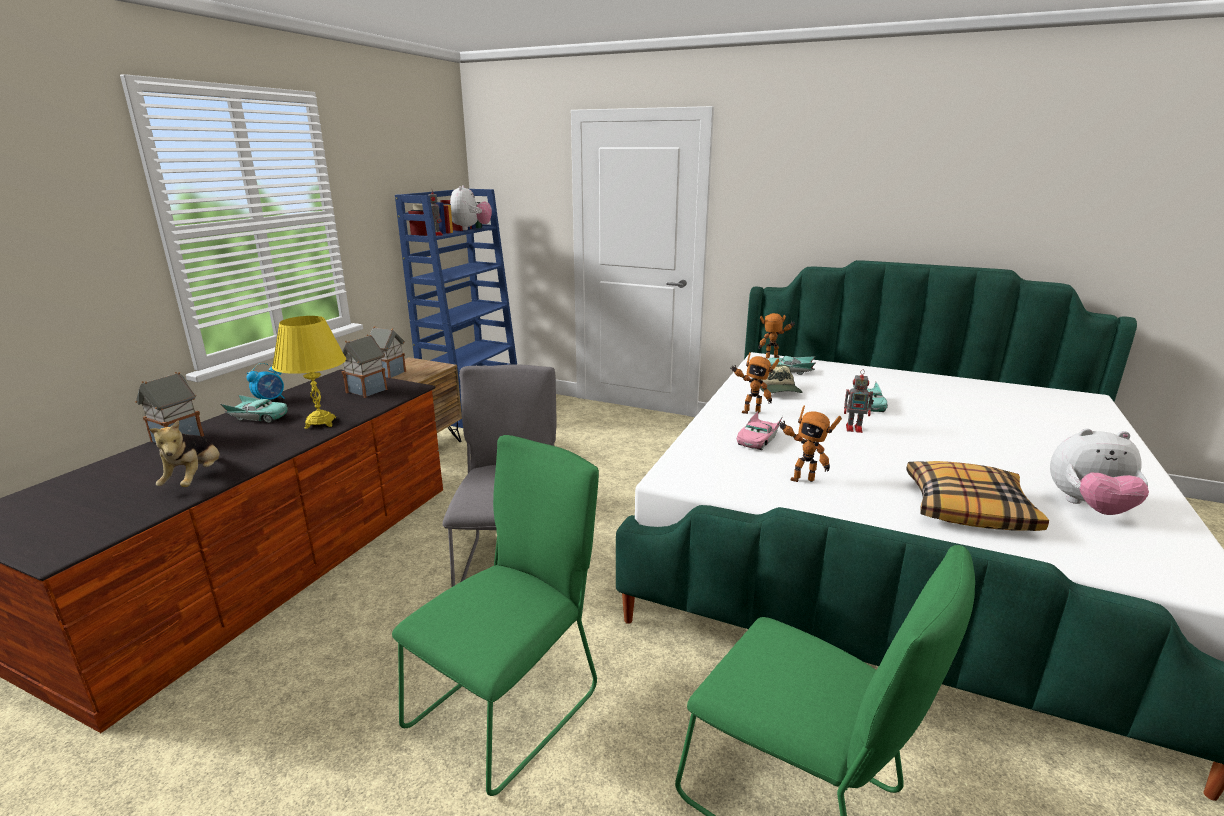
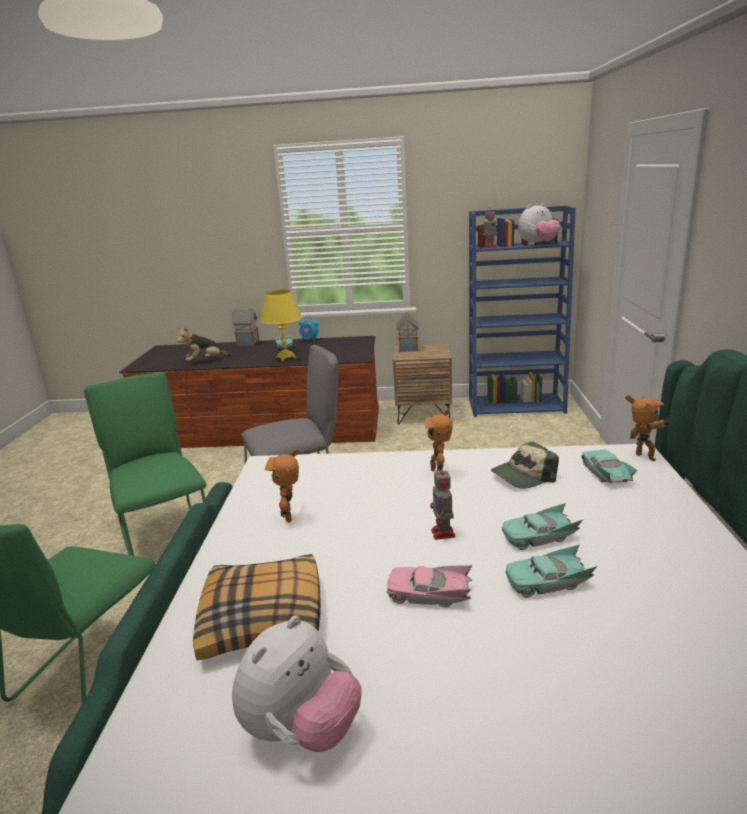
camera: 70 degrees right, 0 degrees up
(367, 390) = (343, 350): toy house -> none
(510, 704) = (165, 536): green chair -> green chair turned 135 degrees counterclockwise
(758, 439) = (368, 485): pink toy car -> pink toy car (429, 595)
(923, 414) = (548, 582): none -> turquoise toy car
(1088, 507) = (301, 730): plush toy -> plush toy turned 135 degrees counterclockwise

